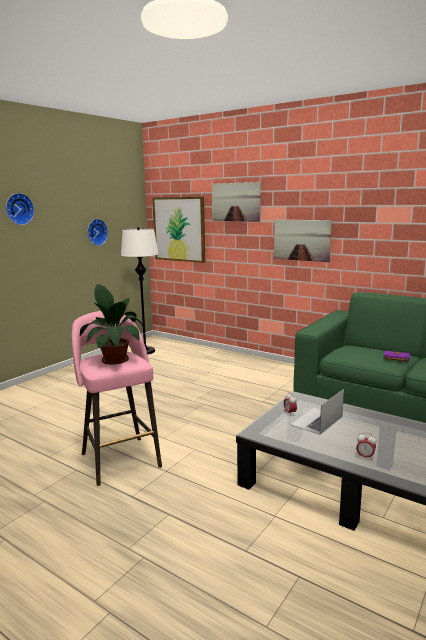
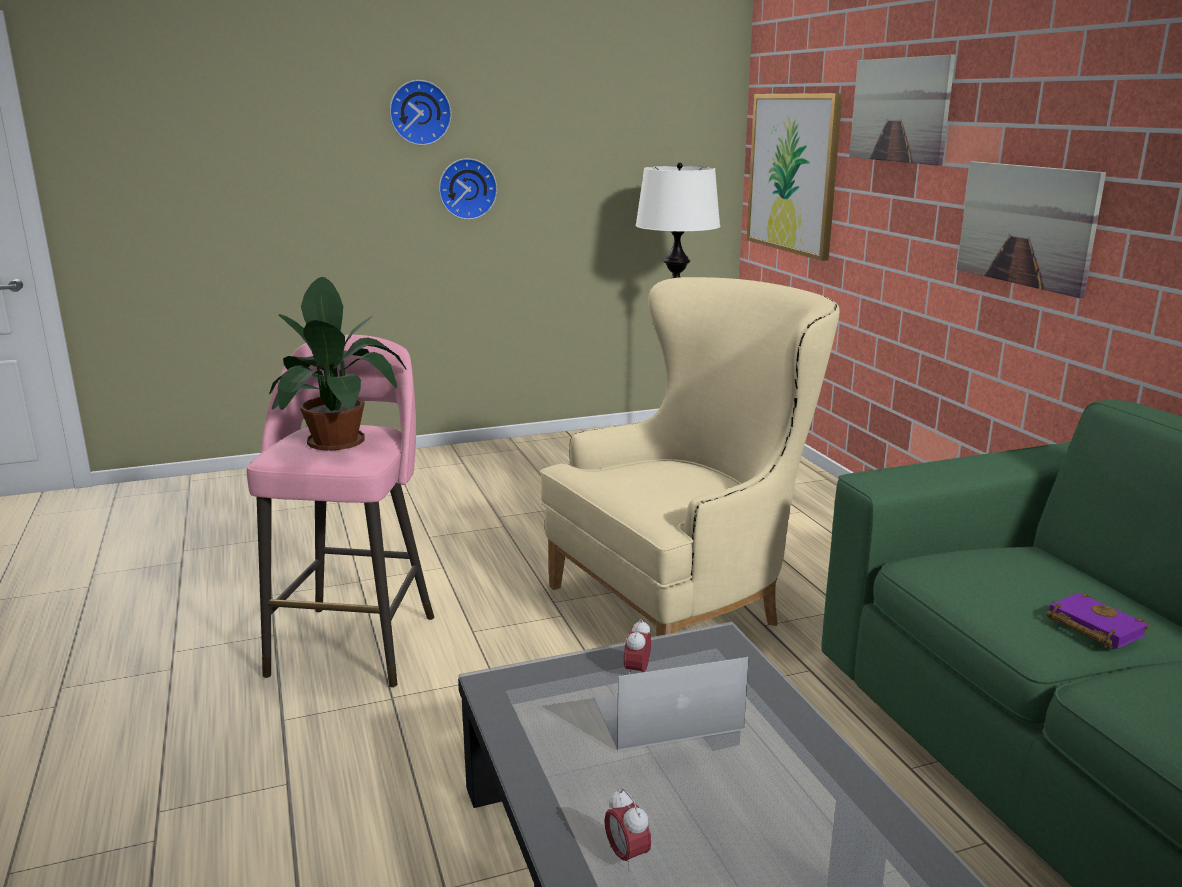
camera: 35 degrees right, 5 degrees up
(96, 232) = (600, 168): wall clock -> wall clock (467, 188)
(228, 403) = (687, 603): none -> beige armchair

